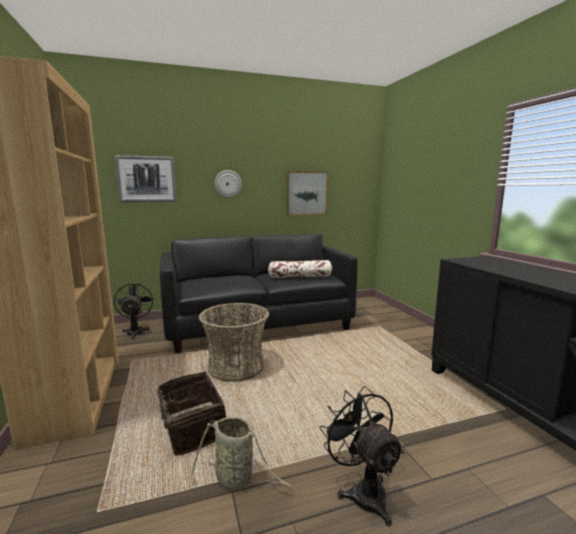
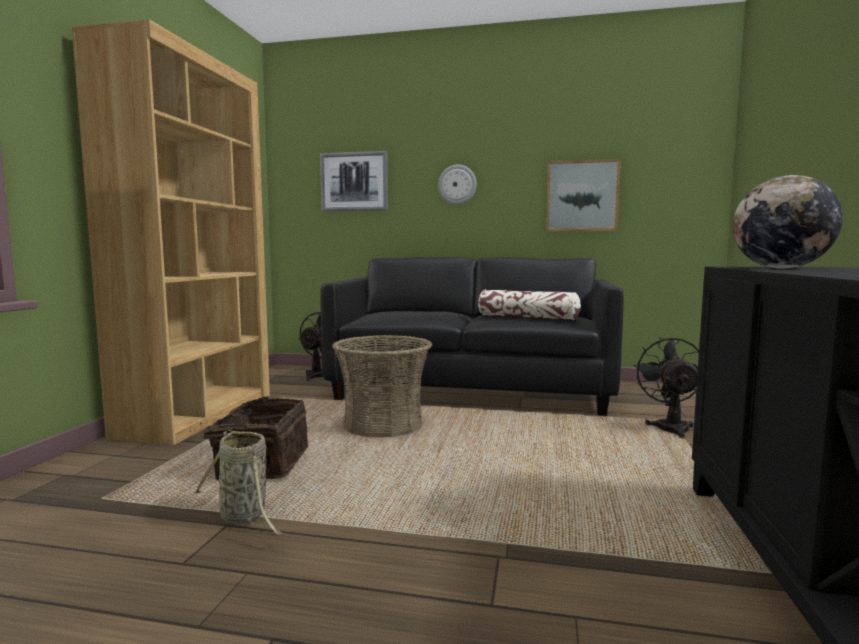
camera: 30 degrees right, 5 degrees down
(363, 491) = (369, 578): black fan -> black fan (670, 427)
(489, 265) = (781, 268): none -> globe

